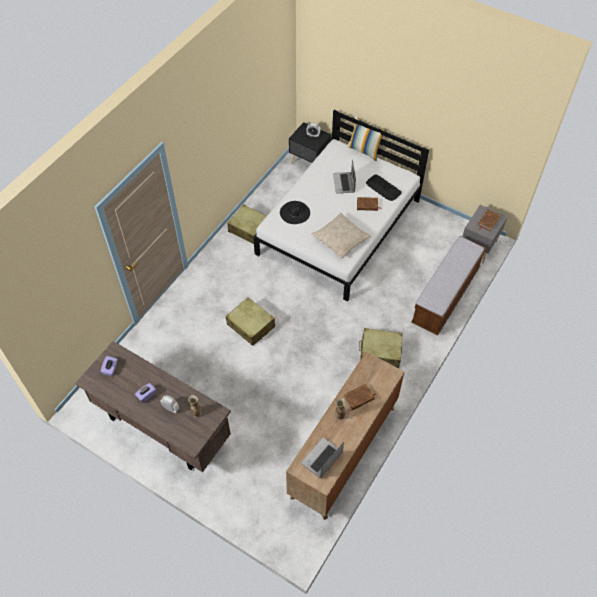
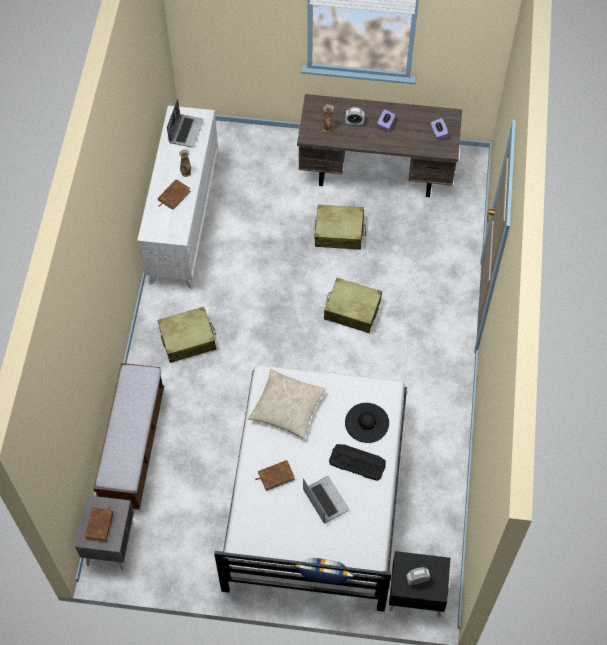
camera: 155 degrees right, 5 degrees up
(250, 229) = (431, 438): beige suitcase -> beige suitcase (339, 232)
(343, 452) = (184, 221): brown dresser -> white dresser
(383, 188) = (266, 515): keyboard -> keyboard (357, 462)

